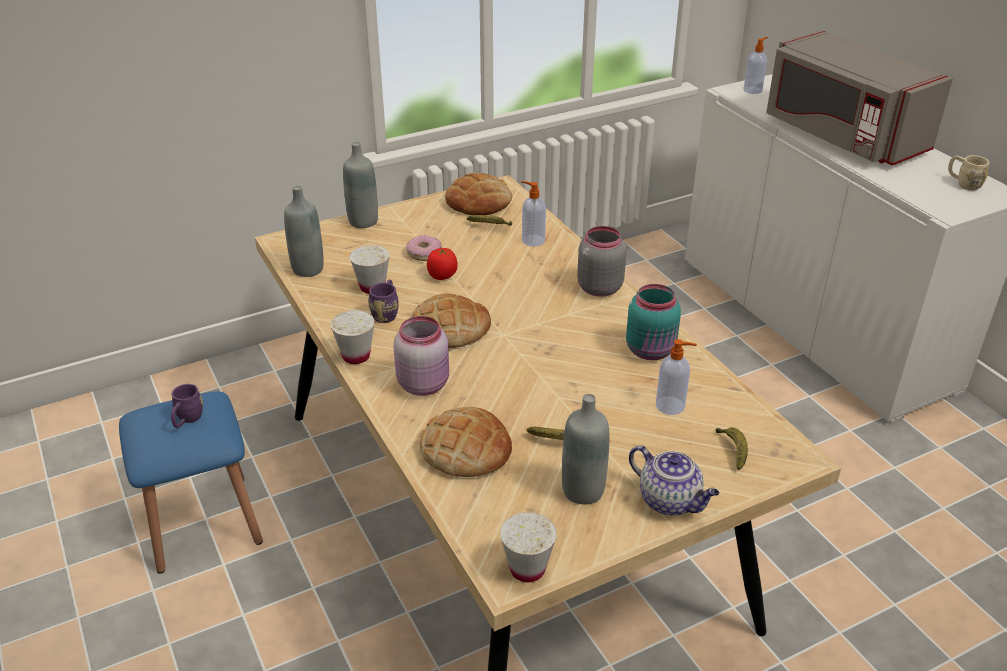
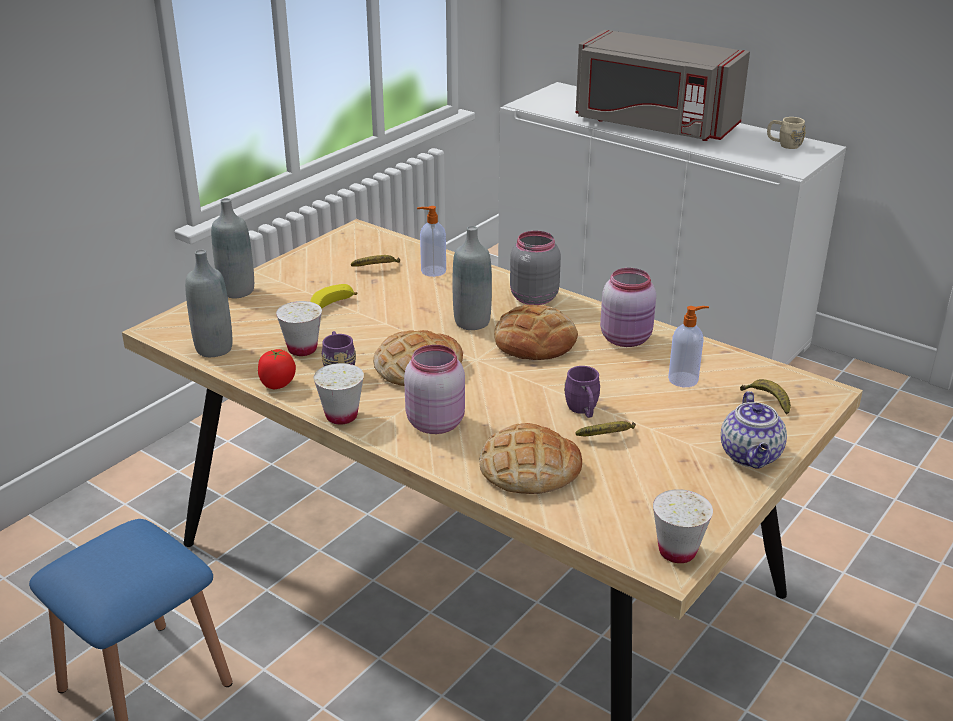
camera: 25 degrees left, 5 degrees down
(187, 420) = (128, 555): purple mug -> purple mug (583, 411)
(424, 253) = (330, 306): donut -> banana
(442, 276) = (368, 322): tomato -> tomato (277, 384)
(479, 202) = (347, 248): bread -> bread (535, 341)
(583, 491) = (668, 471): grey bottle -> grey bottle (472, 322)
(651, 351) = (627, 339): turquoise jar -> pink jar
(670, 501) = (751, 456): teapot -> teapot turned 75 degrees clockwise
(753, 90) = (544, 101): soap dispenser -> none

